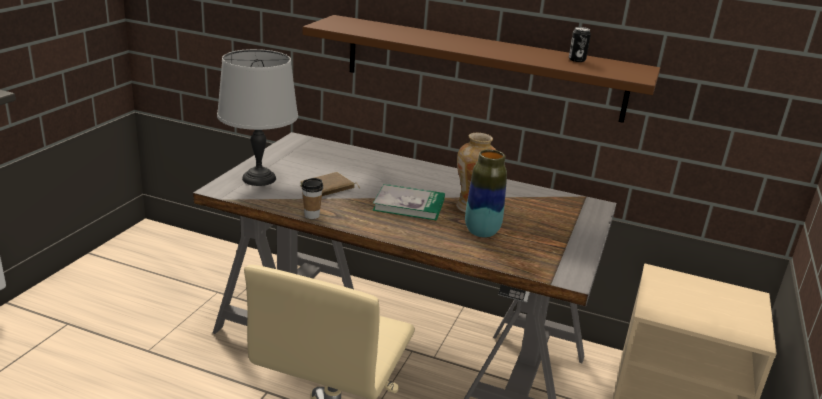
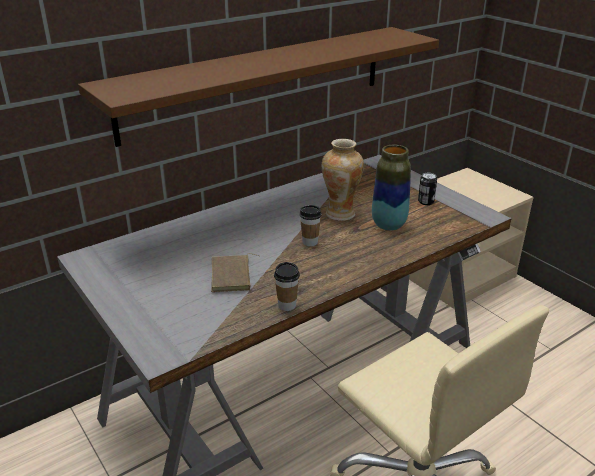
camera: 55 degrees left, 5 degrees up
(259, 178) = (161, 315): grey table lamp -> none
(409, 205) = (310, 242): book -> cup
(577, 60) = (355, 41): can -> can (426, 202)

